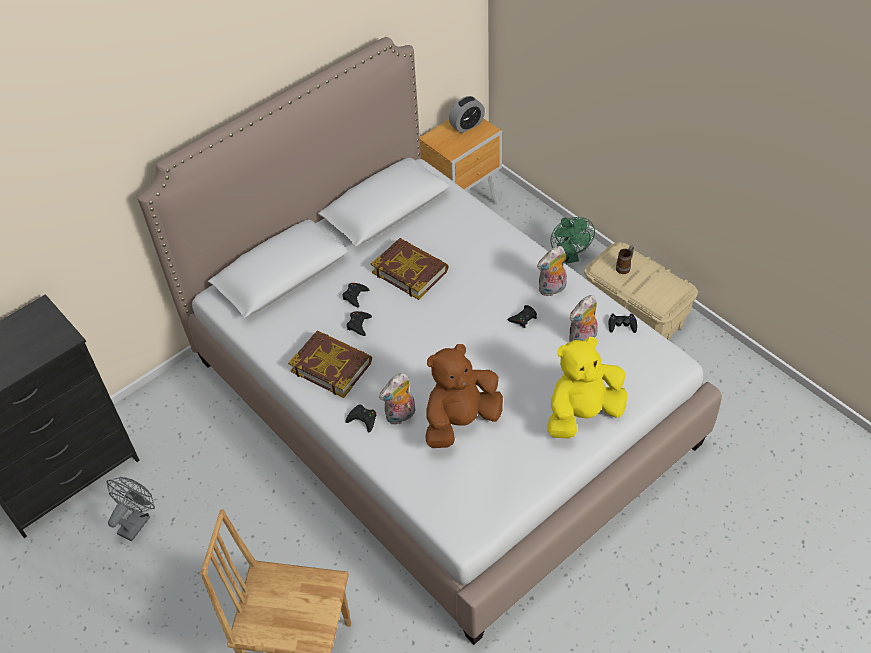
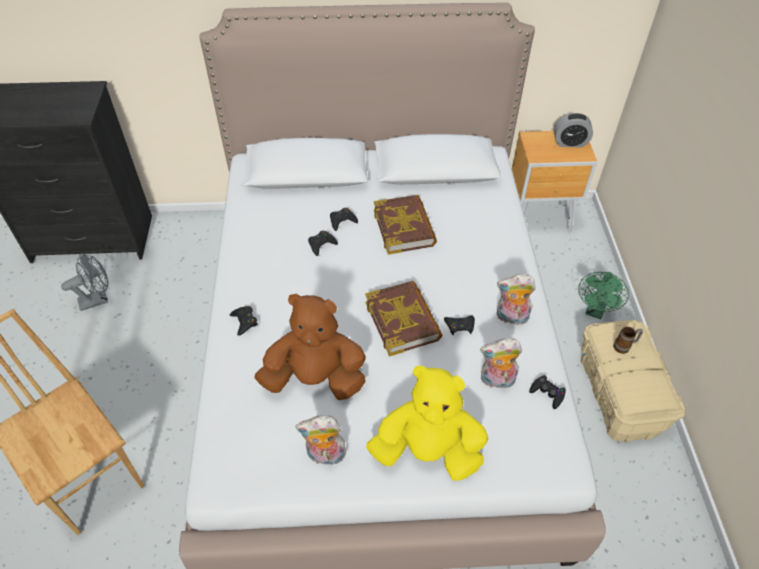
camera: 35 degrees right, 0 degrees up
(331, 366) = (267, 263): book -> book (403, 321)
(401, 416) = (274, 339): plush toy -> plush toy (325, 456)

